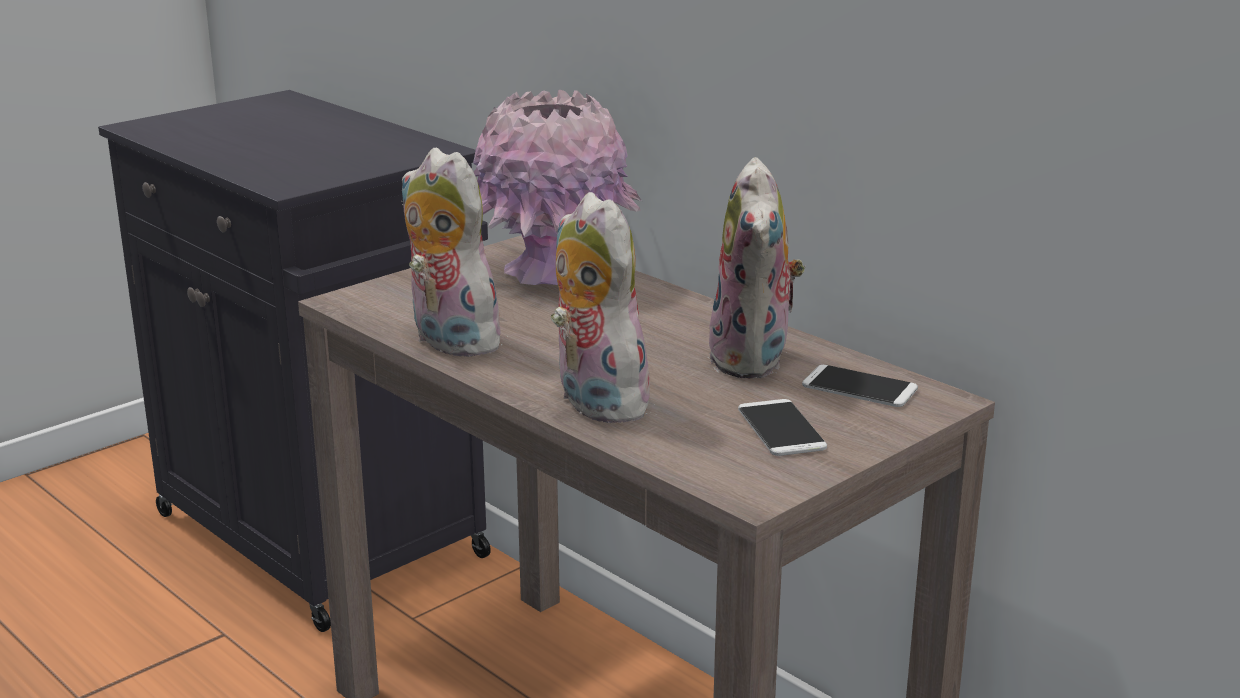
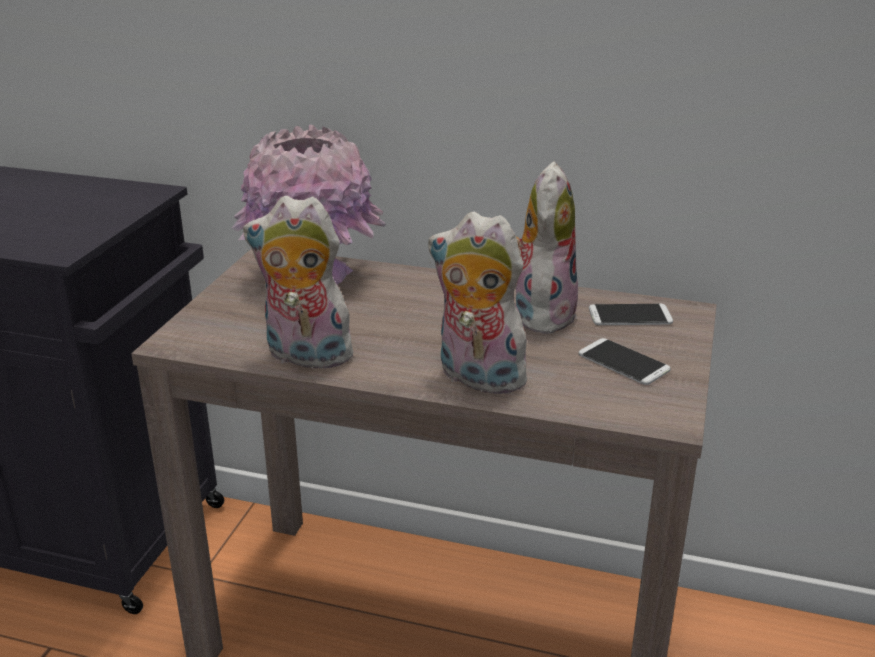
camera: 30 degrees left, 5 degrees up
(754, 361) = (541, 313): plush toy -> plush toy turned 135 degrees counterclockwise

